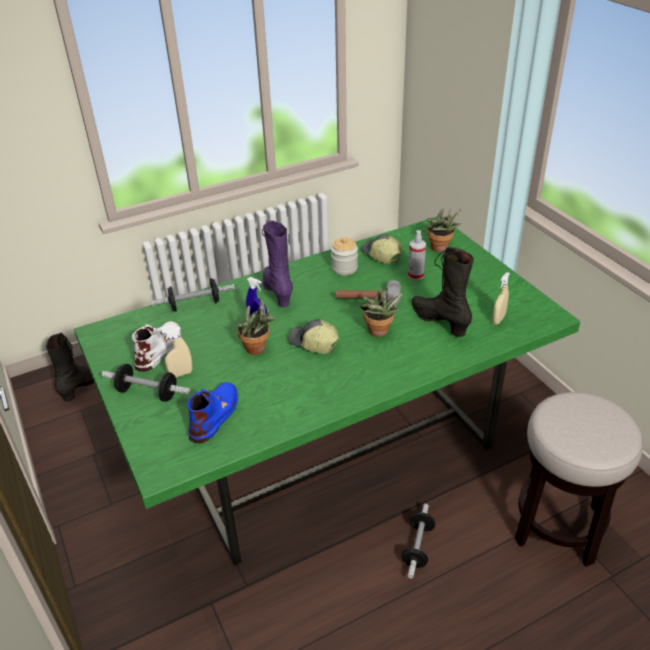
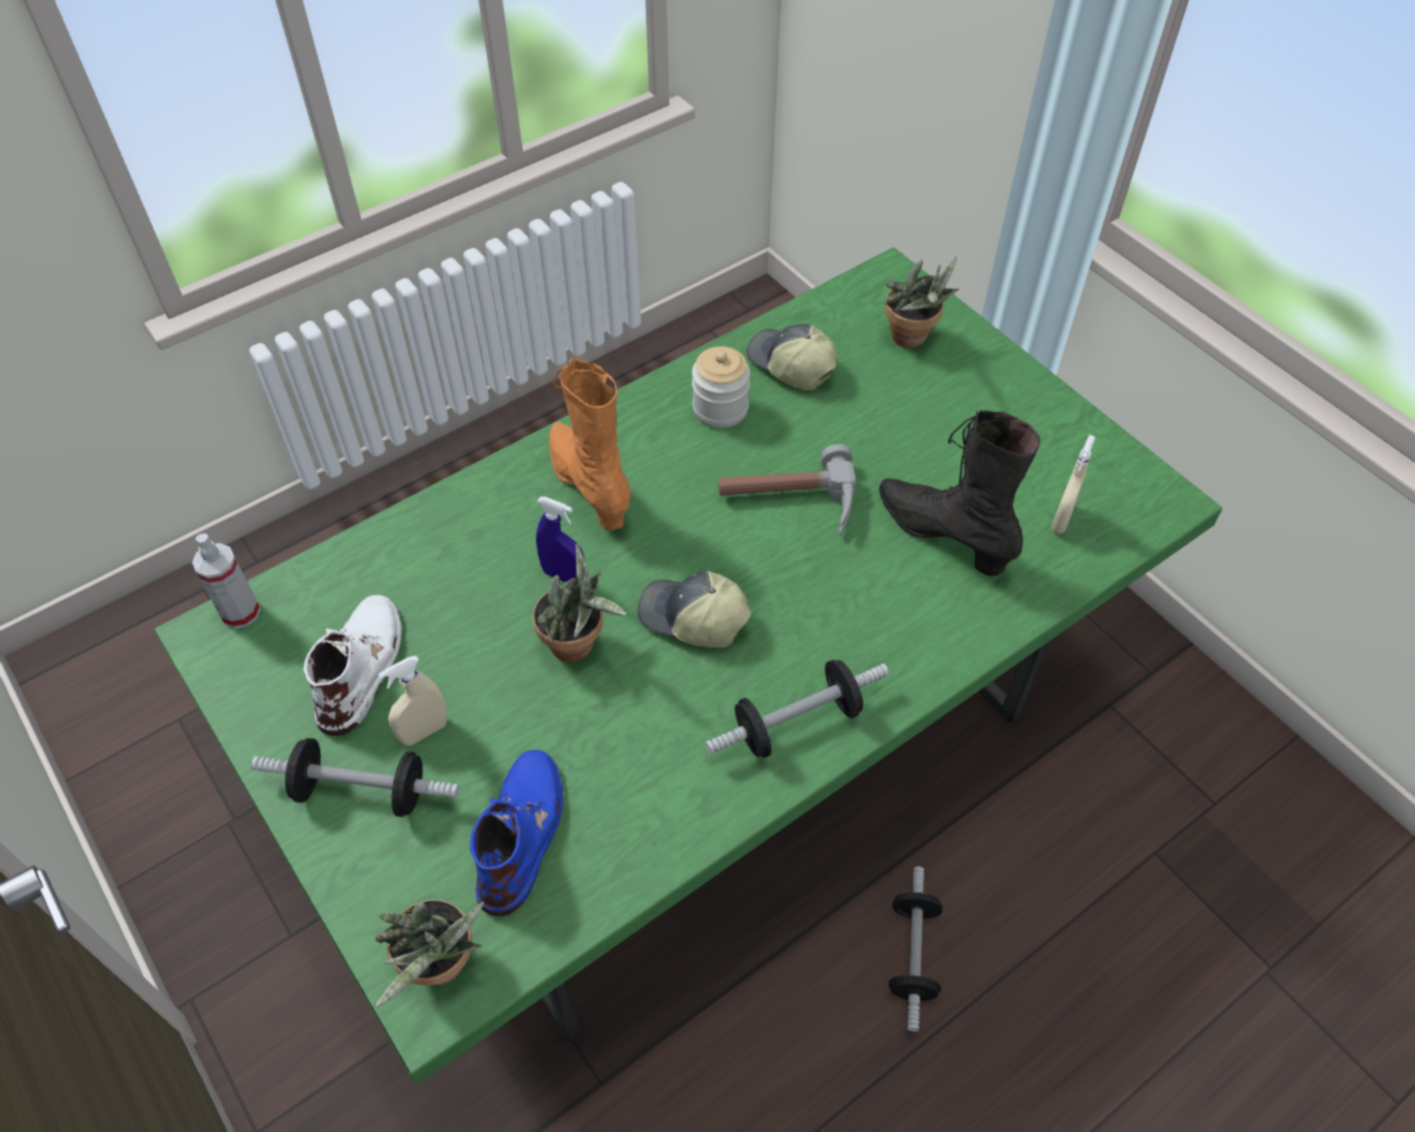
camera: 10 degrees left, 15 degrees up
(82, 385) = (168, 660): black boot -> none
(195, 305) = (415, 537): dumbbell -> dumbbell (797, 723)
(278, 292) = (590, 485): purple boot -> orange boot
(379, 333) = (825, 578): potted plant -> potted plant (441, 970)
(415, 275) = (873, 416): spray bottle -> spray bottle (240, 612)
(558, 526) = (1162, 876): stool -> none

